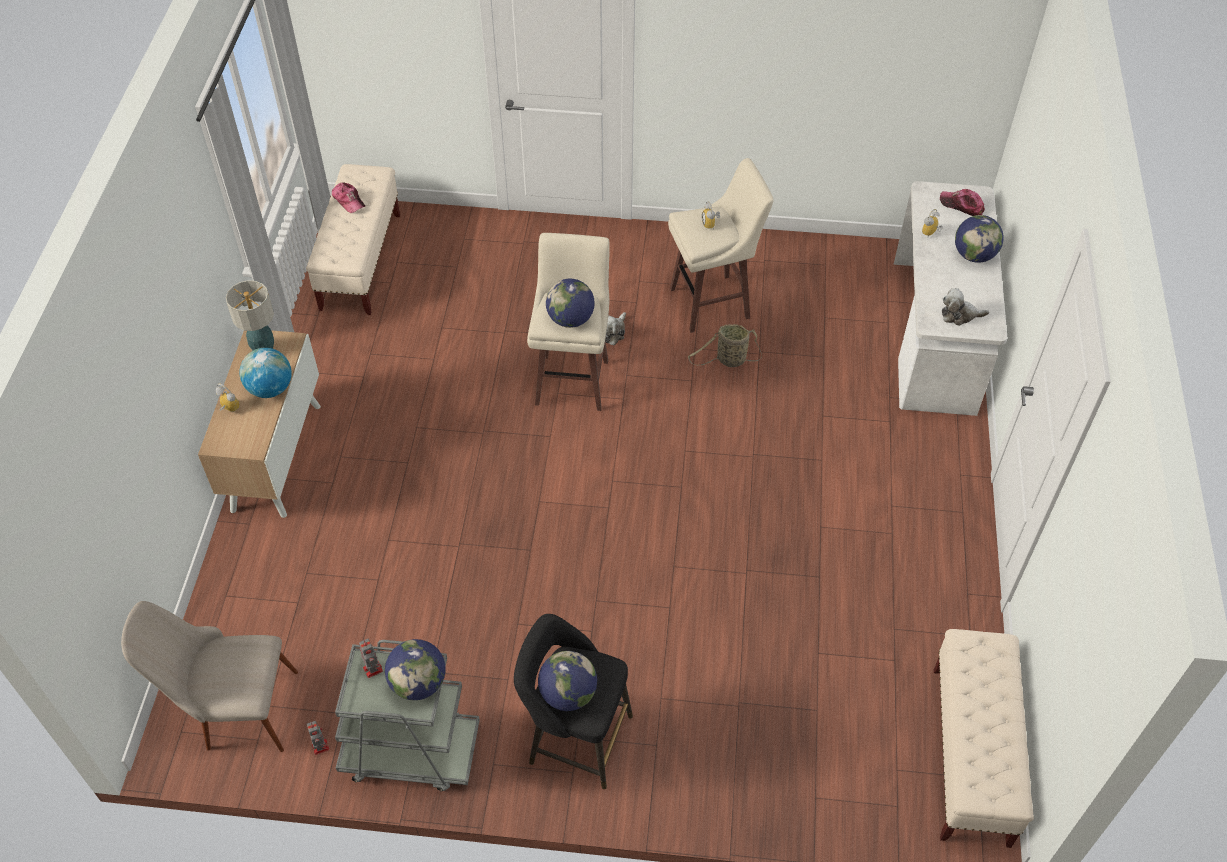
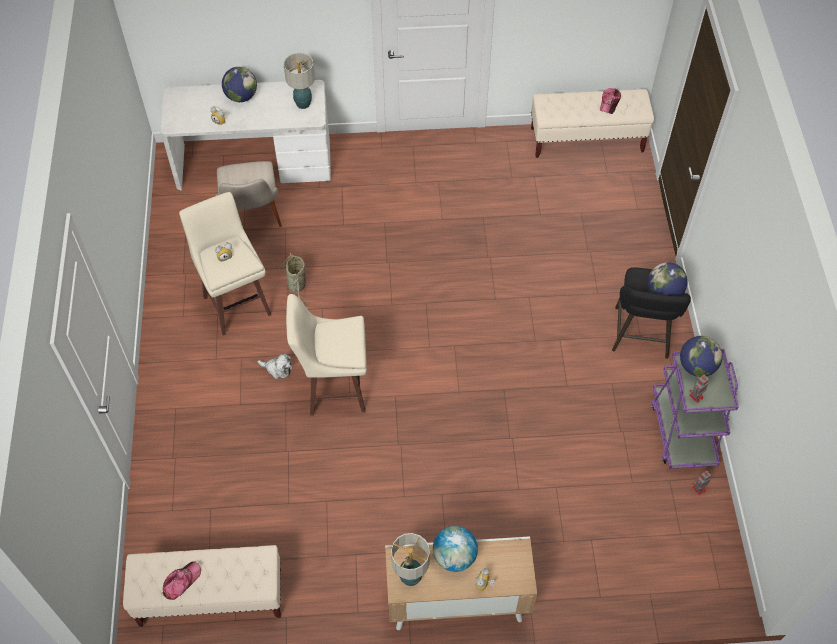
camera: 100 degrees left, 5 degrees up
(233, 709) = (691, 557): beige chair -> beige chair (252, 221)
(410, 751) = (683, 431): grey cart -> purple cart
(570, 319) = (347, 336): globe -> none
(959, 315) = (303, 103): plush toy -> table lamp
(962, 205) = (187, 104): cap -> cap (609, 103)

